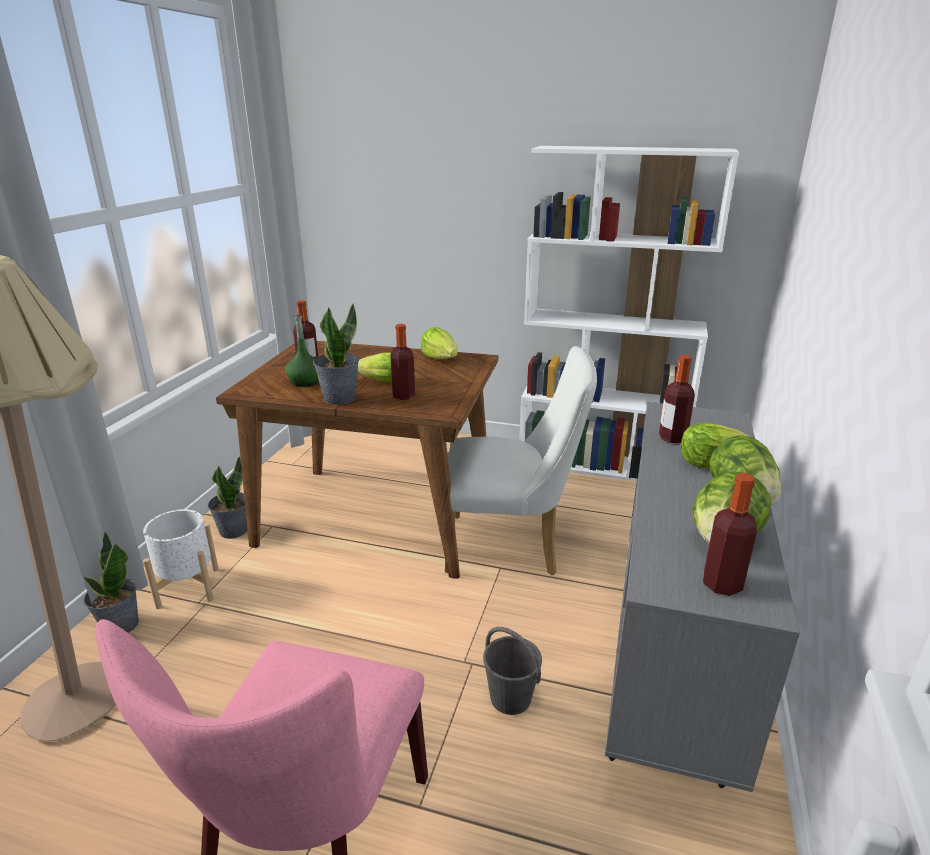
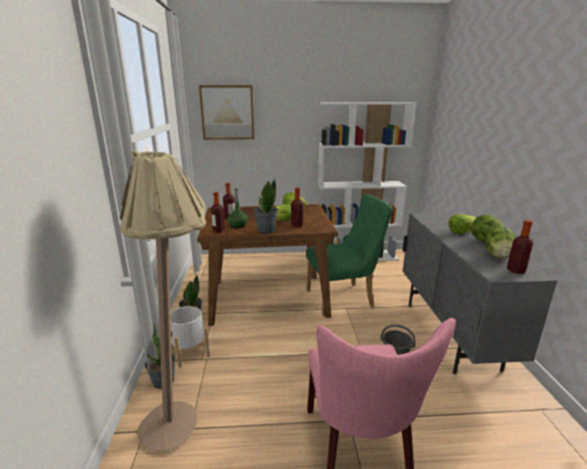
camera: 20 degrees left, 5 degrees down
(371, 163) = (227, 112): none -> picture
(512, 546) = (344, 298): white chair -> green chair
(672, 438) = (436, 225): bottle -> bottle (218, 231)

